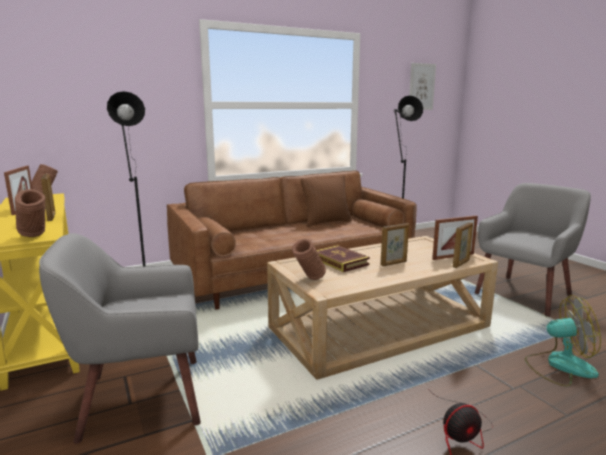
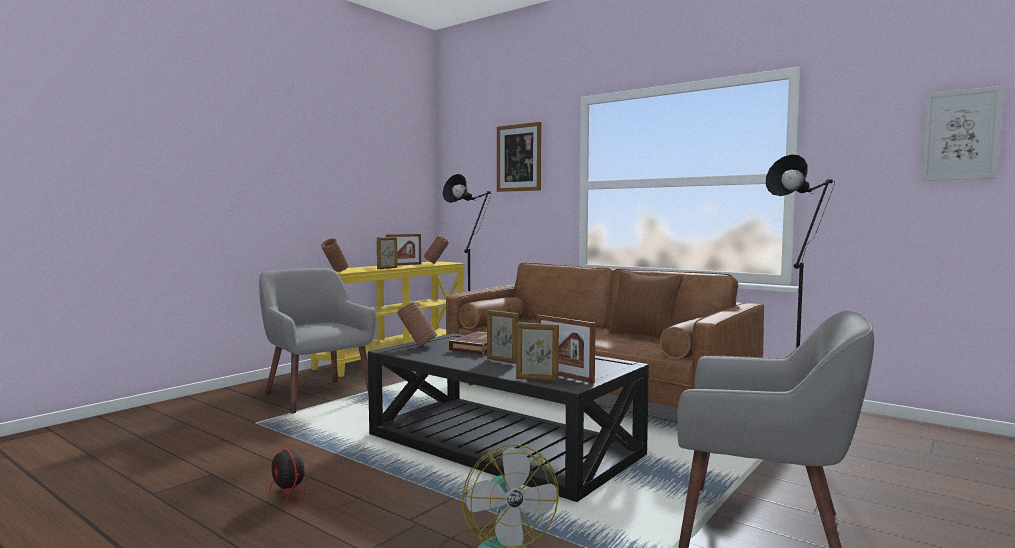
camera: 65 degrees right, 10 degrees down
(127, 72) = (519, 157): none -> picture
(378, 326) = (503, 443): beige coffee table -> black coffee table

